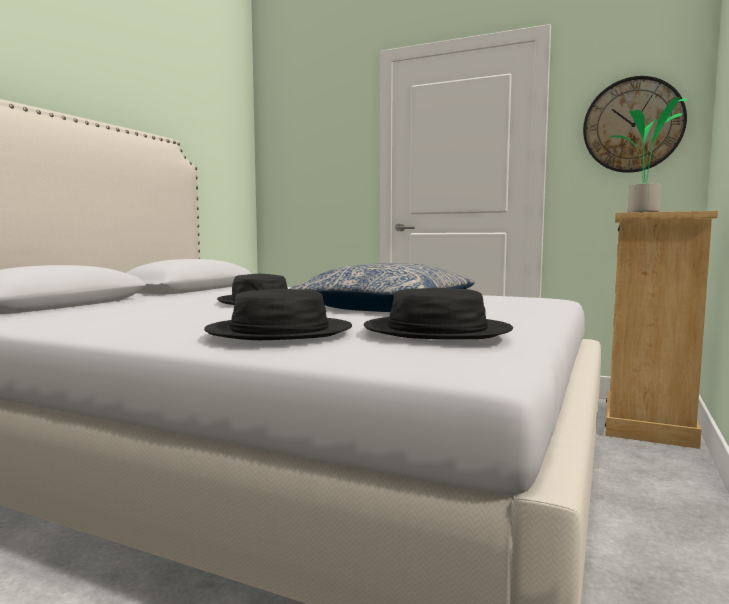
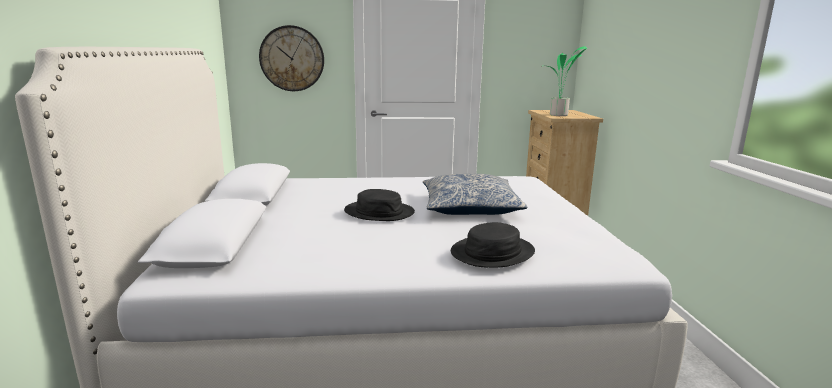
camera: 30 degrees left, 10 degrees up
(436, 331) = (565, 236): black hat -> none
(633, 125) = (536, 47): wall clock -> wall clock (292, 58)

